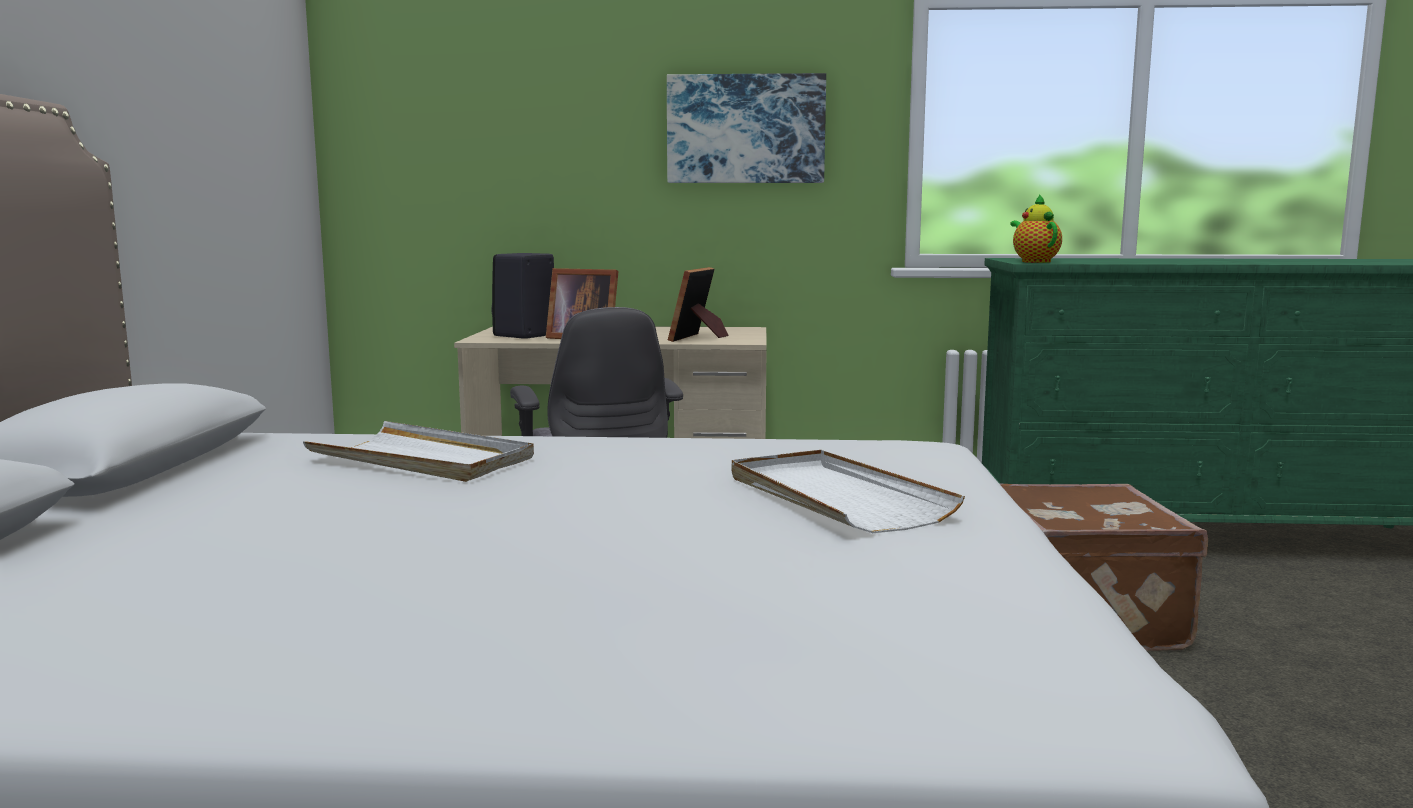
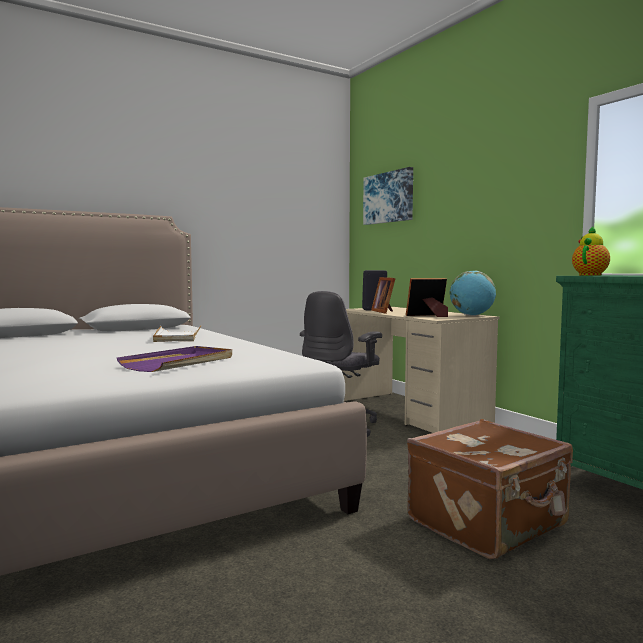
camera: 55 degrees right, 5 degrees down
(734, 329) = (472, 315): none -> globe
(745, 129) = (496, 200): picture -> picture (388, 197)
(834, 498) = (179, 362): white tray -> purple tray

